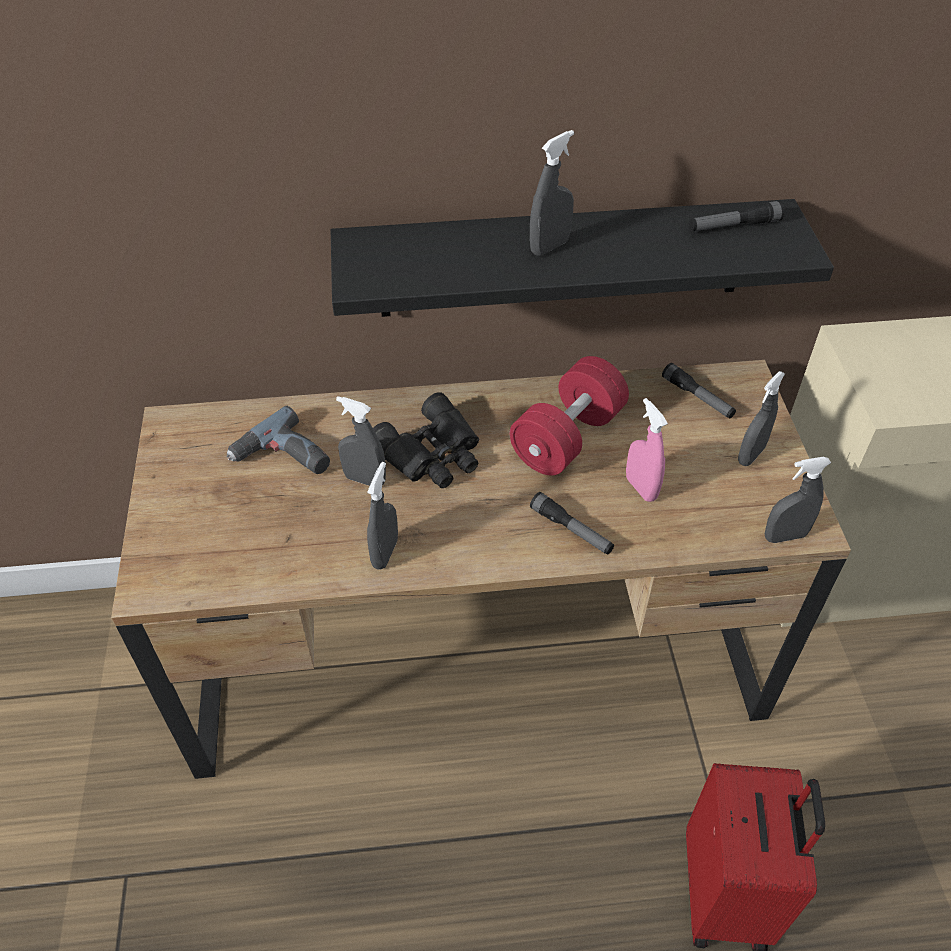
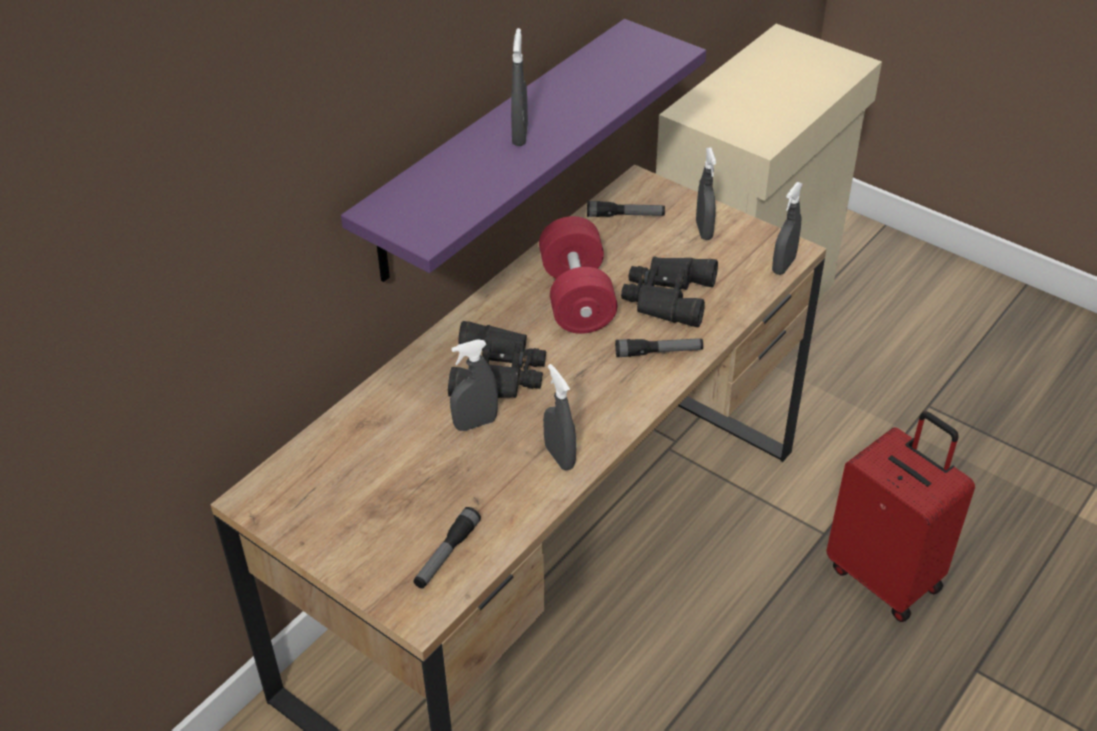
camera: 45 degrees left, 5 degrees down
(282, 459) = (391, 455): power drill -> none
(562, 259) = (497, 150): black shelf -> purple shelf
(641, 488) = (666, 297): pink spray bottle -> black binoculars
(733, 226) = (614, 56): flashlight -> flashlight (446, 554)

